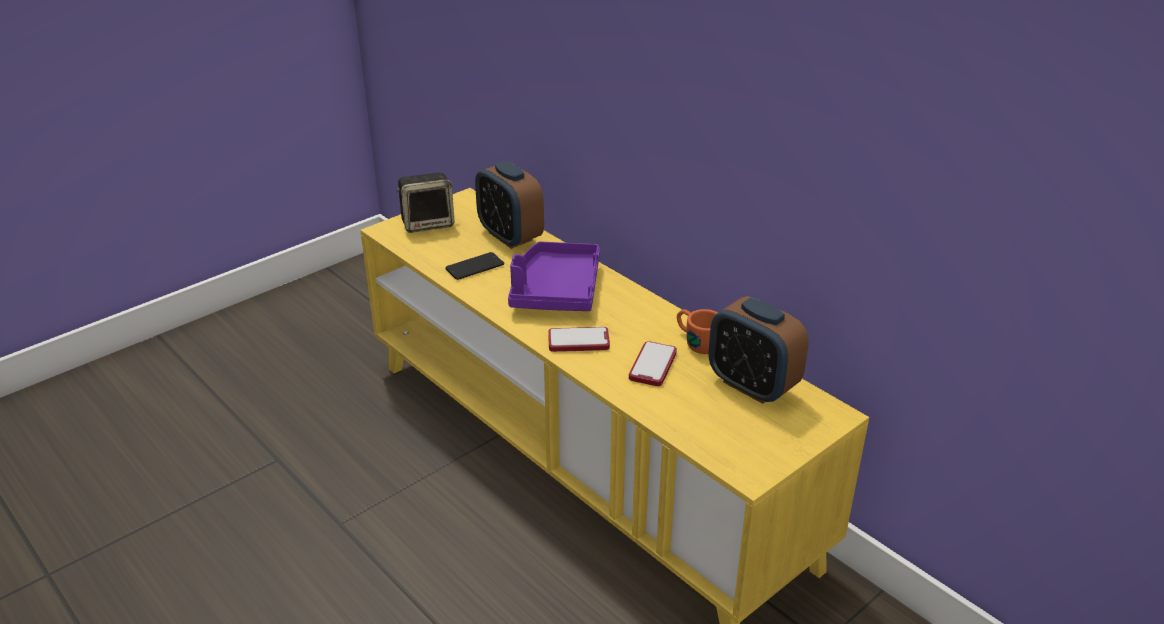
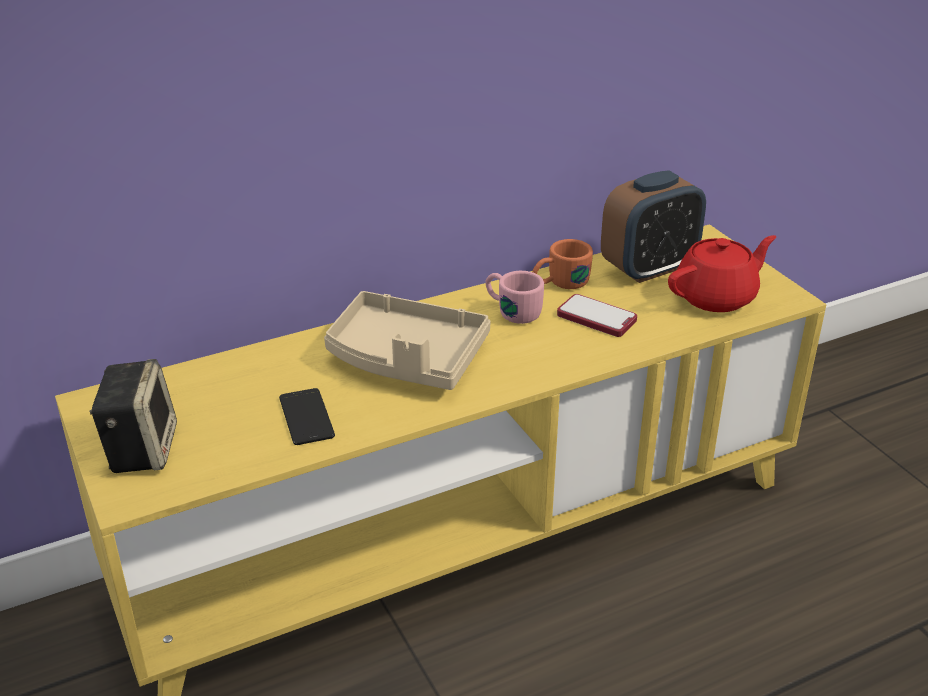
camera: 75 degrees left, 0 degrees up
(510, 236) = (241, 376): alarm clock -> none
(555, 290) = (406, 358): purple tray -> beige tray
(578, 341) = (530, 358): phone -> none
(642, 324) = (511, 310): none -> pink mug
(724, 428) = (716, 297): none -> red teapot

